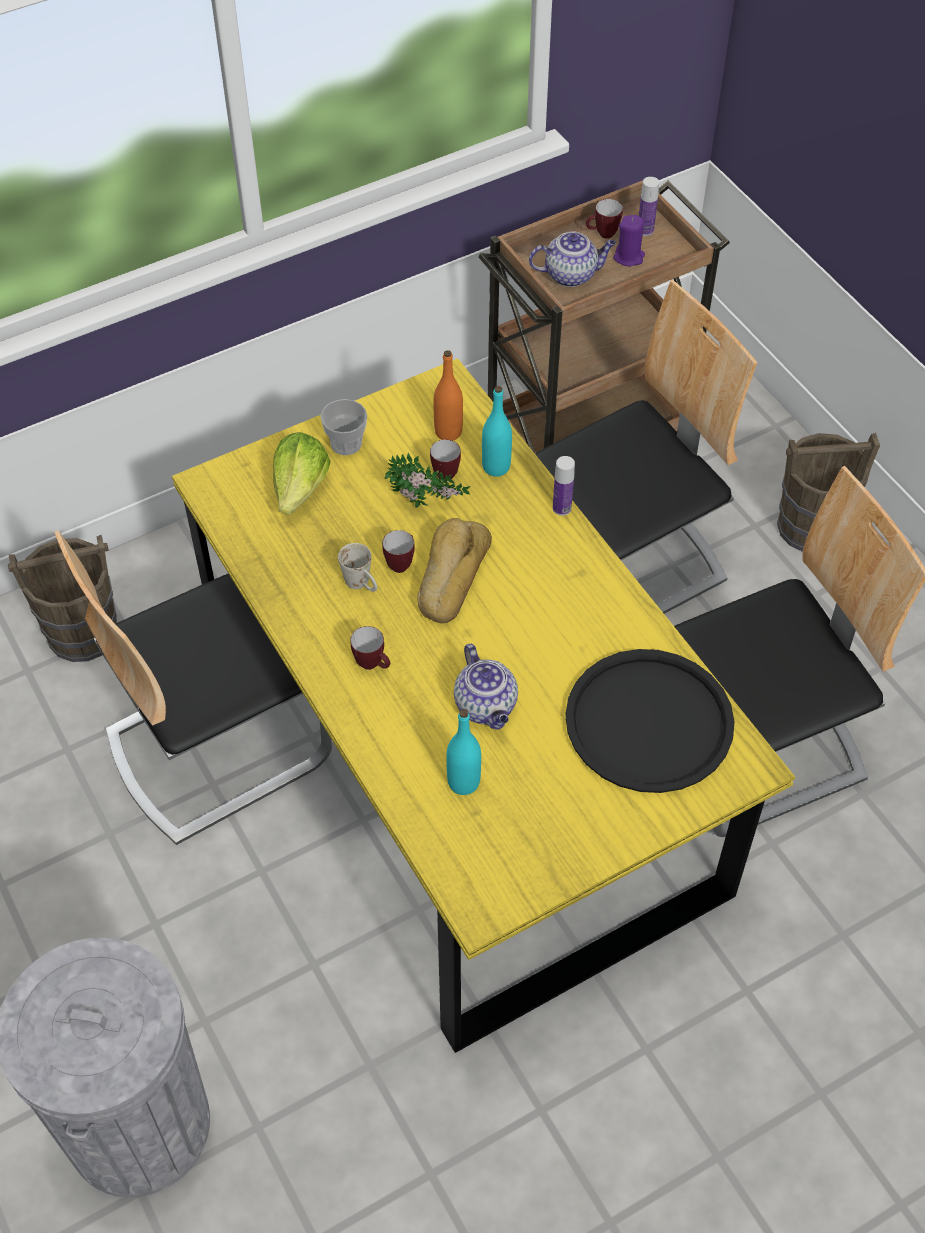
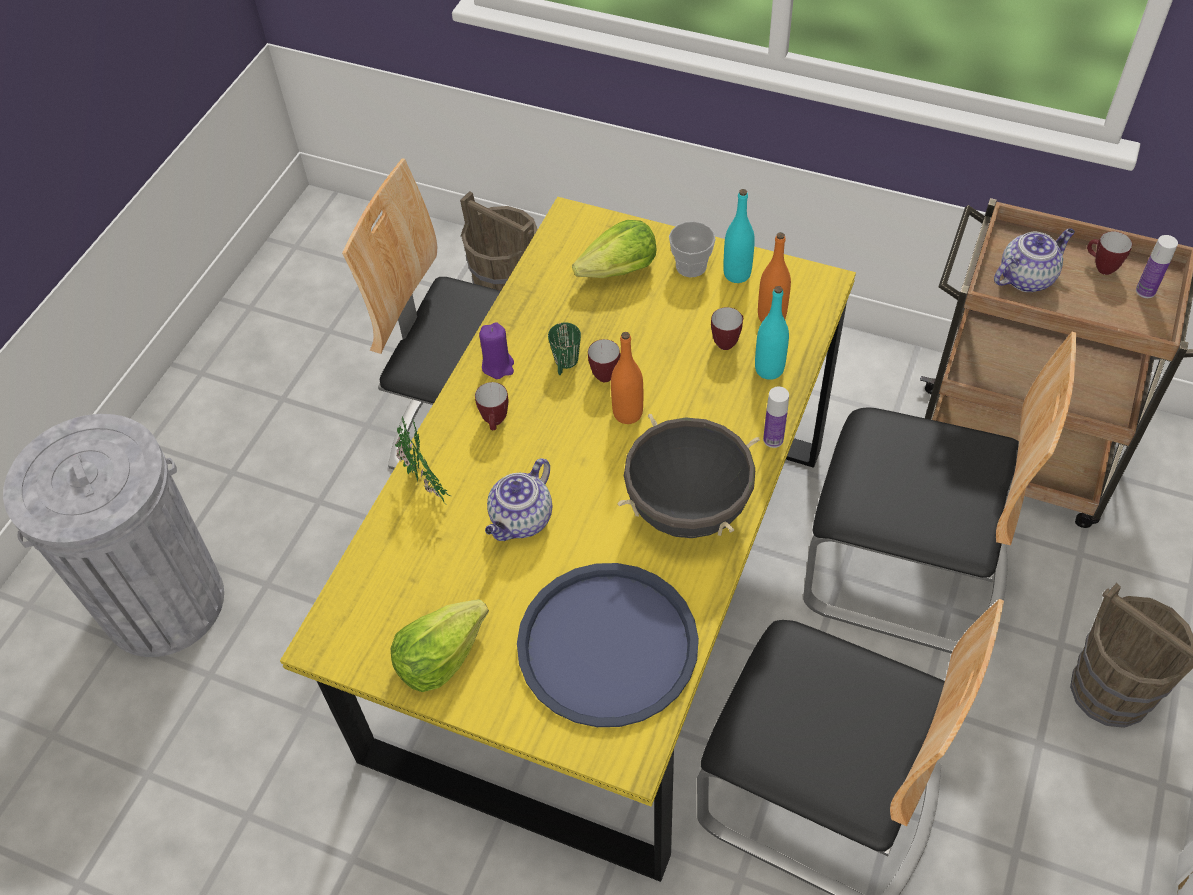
camera: 55 degrees right, 0 degrees up
(362, 584) = (565, 366): white mug -> green mug
(426, 505) = (682, 352): potted plant -> potted plant (426, 485)
(450, 576) = (627, 413): bread -> orange bottle
(463, 782) = (435, 553): turquoise bottle -> turquoise bottle (737, 274)
(564, 835) = (440, 656): none -> lettuce
(571, 274) = (1027, 277): teapot -> teapot turned 75 degrees counterclockwise
(575, 597) = (688, 509): none -> black cooking pot
(629, 257) = (1098, 300): purple candle -> purple candle (498, 366)
(648, 722) = (607, 645): black tray -> blue tray

